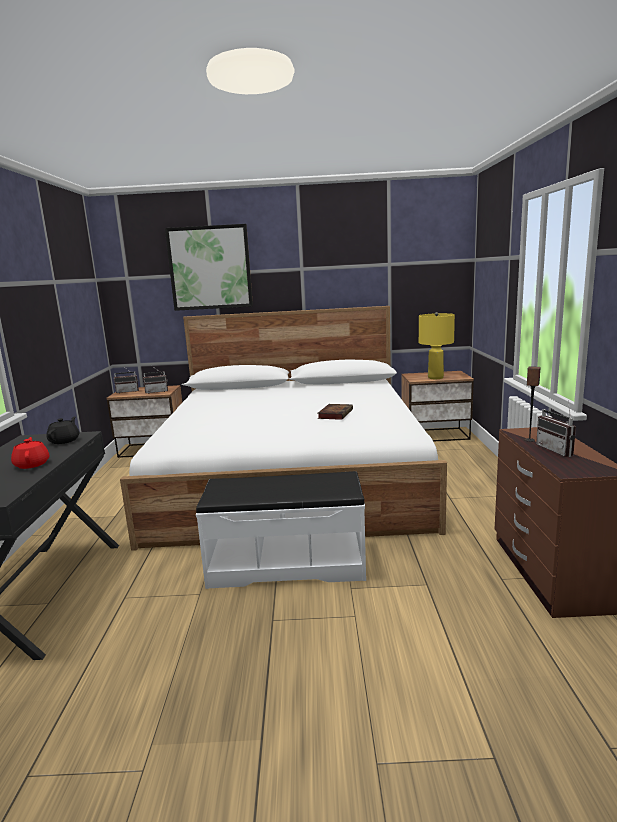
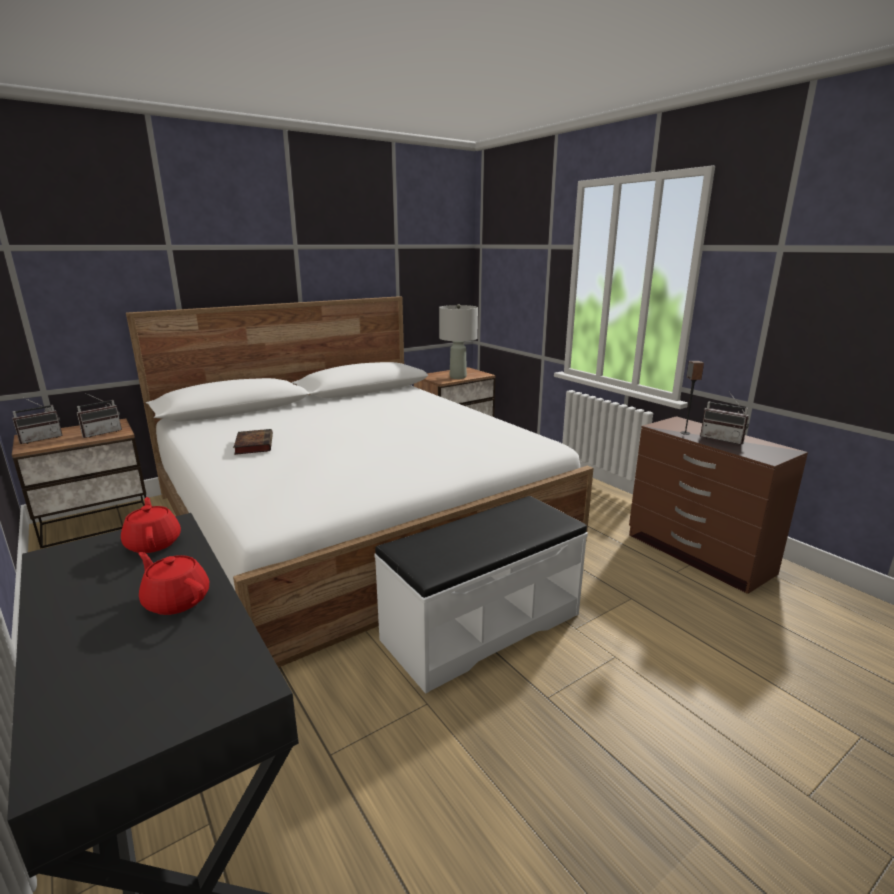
camera: 35 degrees left, 5 degrees up
(65, 440) = (154, 543): black teapot -> red teapot
(210, 268) = (162, 238): picture -> none
(335, 414) = (430, 432): book -> book (253, 444)
(436, 377) = (458, 377): yellow table lamp -> grey table lamp

